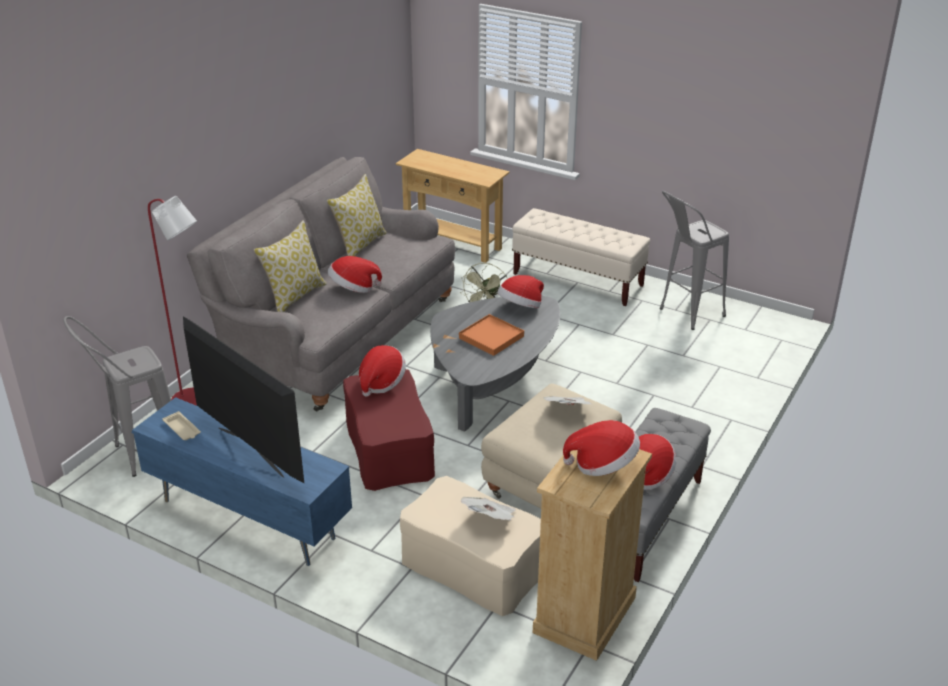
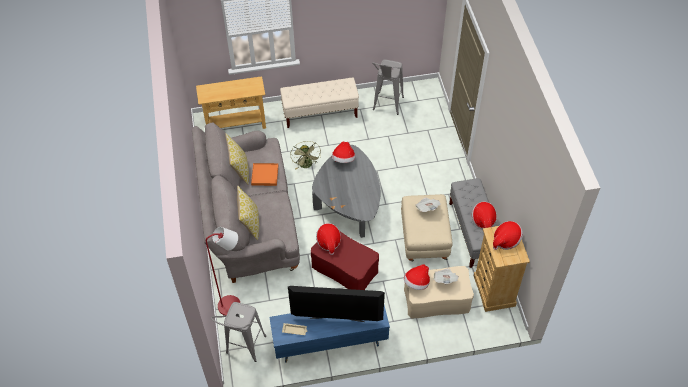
camera: 40 degrees left, 20 degrees up
(353, 289) = (270, 201): hat -> hat (417, 283)
(491, 337) = (350, 186): orange tray -> orange tray (265, 175)

